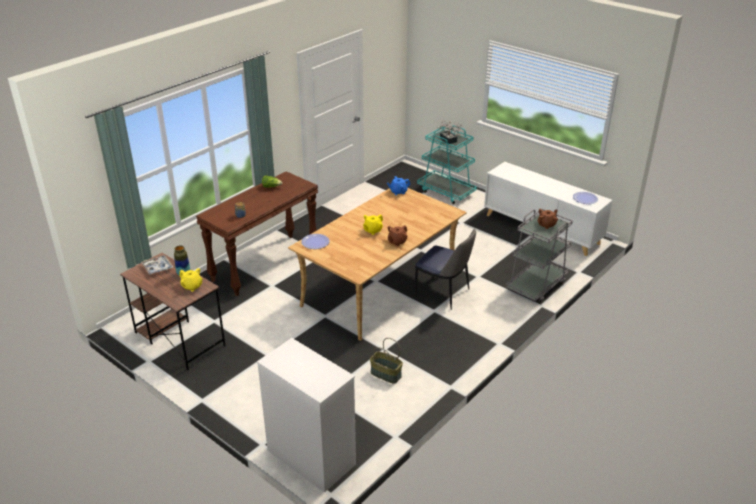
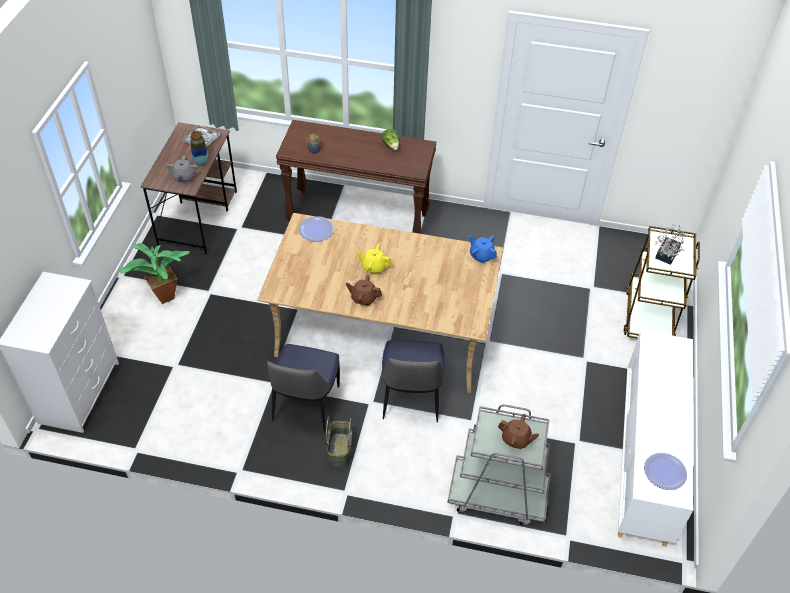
camera: 60 degrees right, 15 degrees up
(192, 286) = (183, 177): yellow teapot -> grey teapot
(248, 382) = (161, 297): none -> potted plant
(385, 374) = (229, 402): basket -> basket (339, 450)
(416, 339) = (305, 406): none -> chair
(446, 192) = (648, 315): turquoise cart -> brown cart

